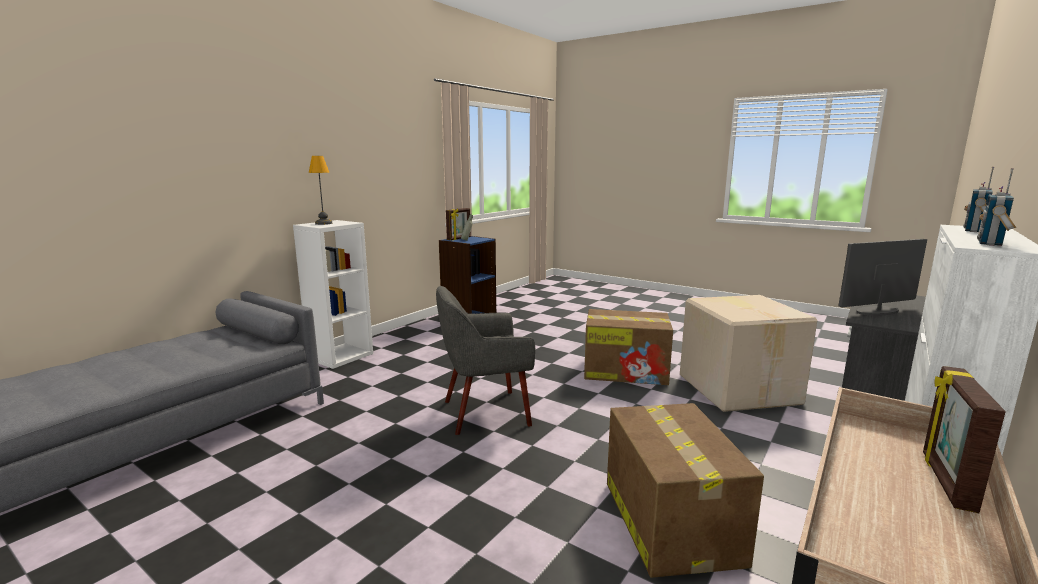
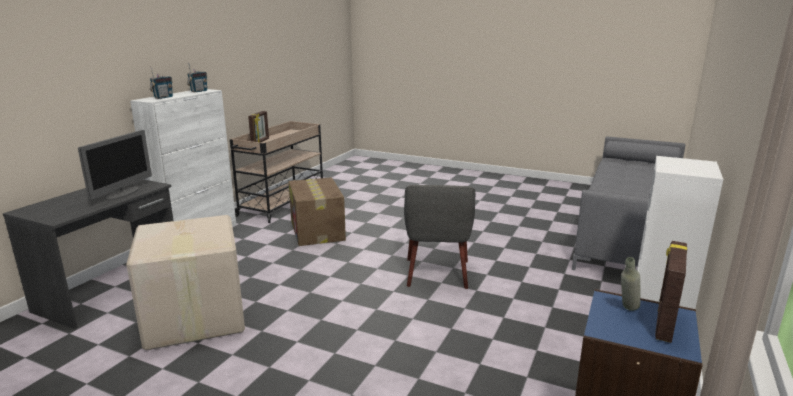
camera: 170 degrees right, 5 degrees up
(324, 223) = (691, 165): table lamp -> none
(484, 412) = (437, 273): grey armchair -> grey armchair turned 120 degrees clockwise
(626, 371) = (304, 334): cardboard box -> none
(877, 311) = (123, 193): monitor -> monitor turned 45 degrees counterclockwise

